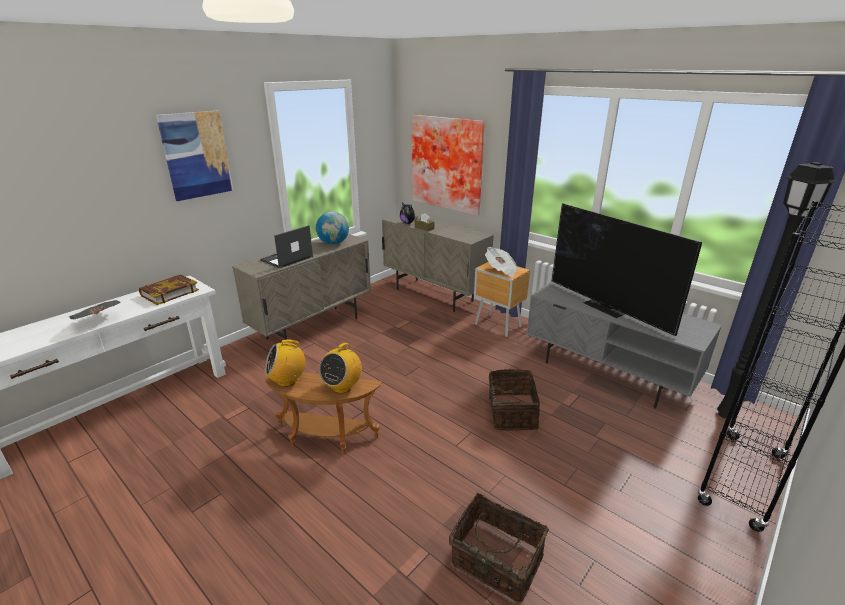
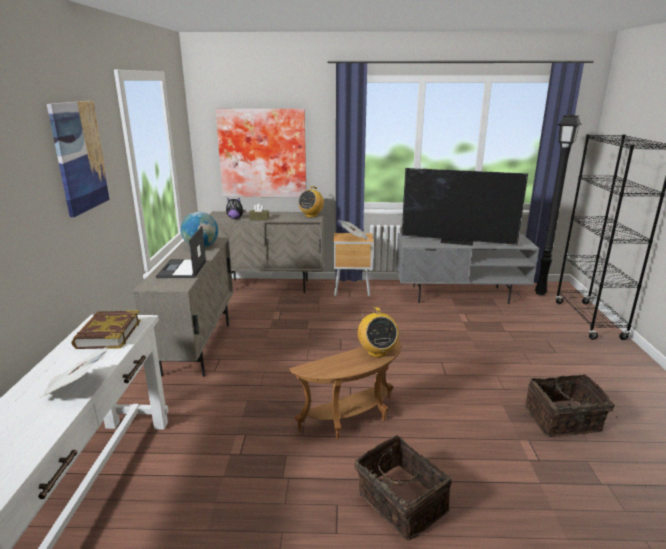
camera: 40 degrees left, 5 degrees down
(287, 380) = (326, 368): radio -> radio (311, 215)
(510, 413) = (445, 340): basket -> basket (400, 504)

